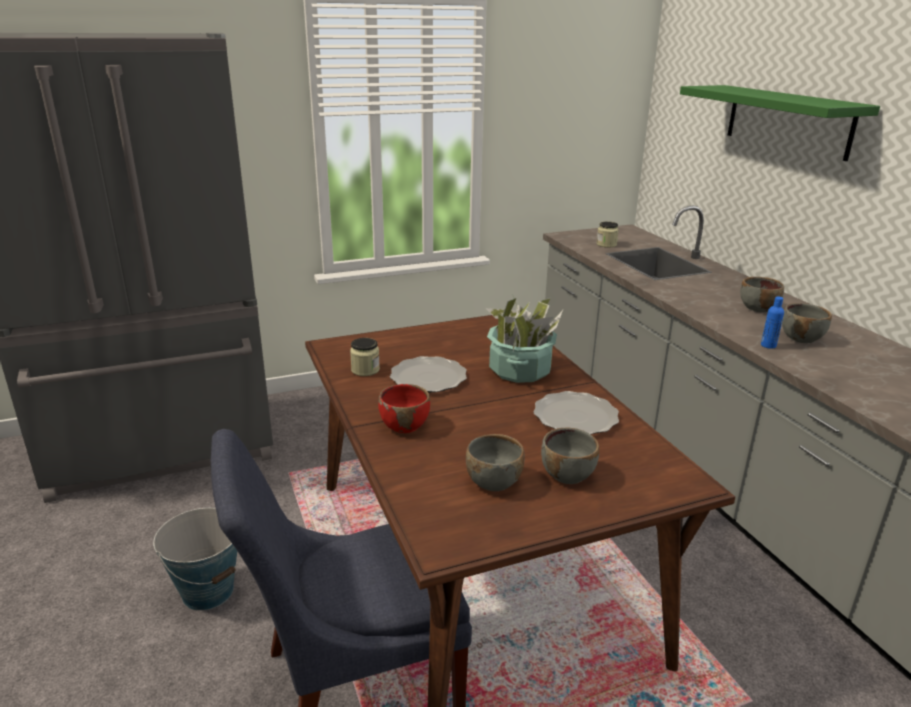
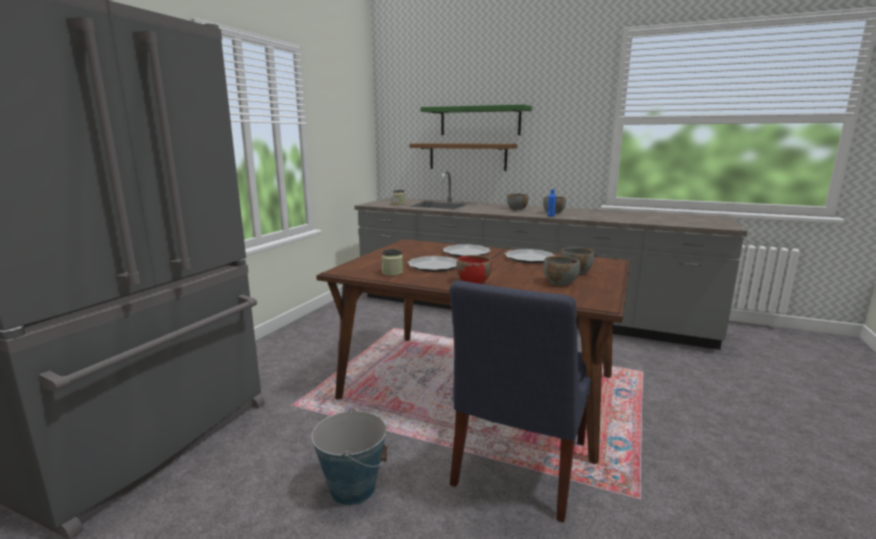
camera: 45 degrees left, 10 degrees down
(520, 370) = (466, 253): potted plant -> plate
(757, 182) = (467, 156): none -> brown shelf

